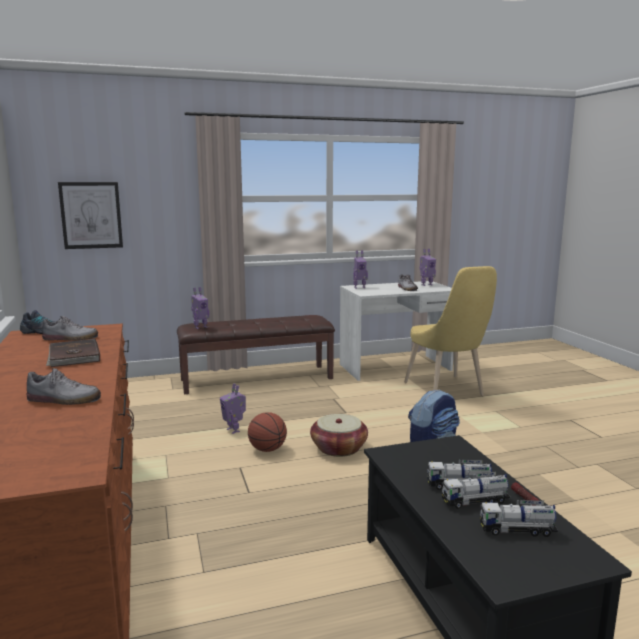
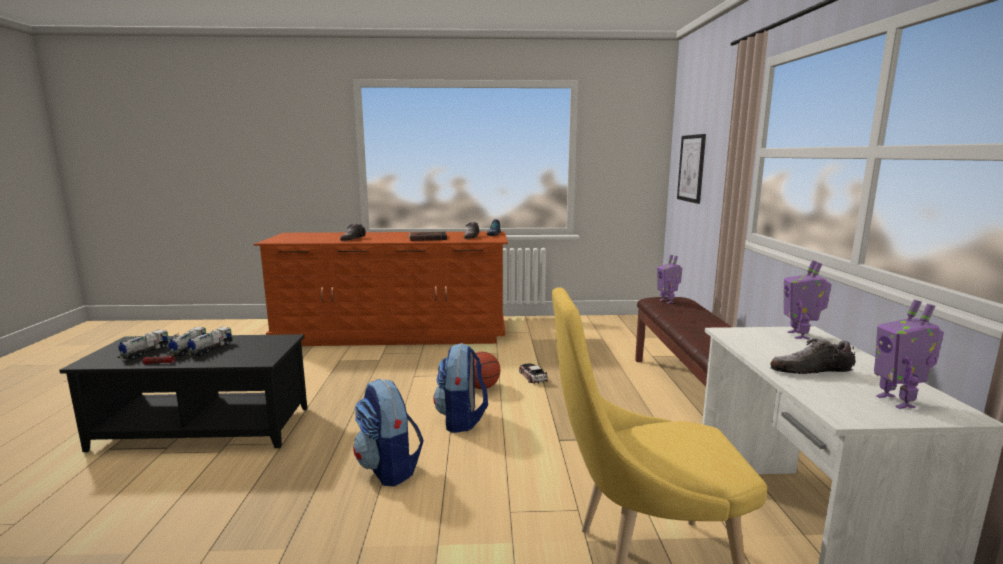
camera: 105 degrees right, 0 degrees up
(234, 430) = (533, 377): toy robot -> toy car
(339, 448) = (462, 420): basket -> backpack

